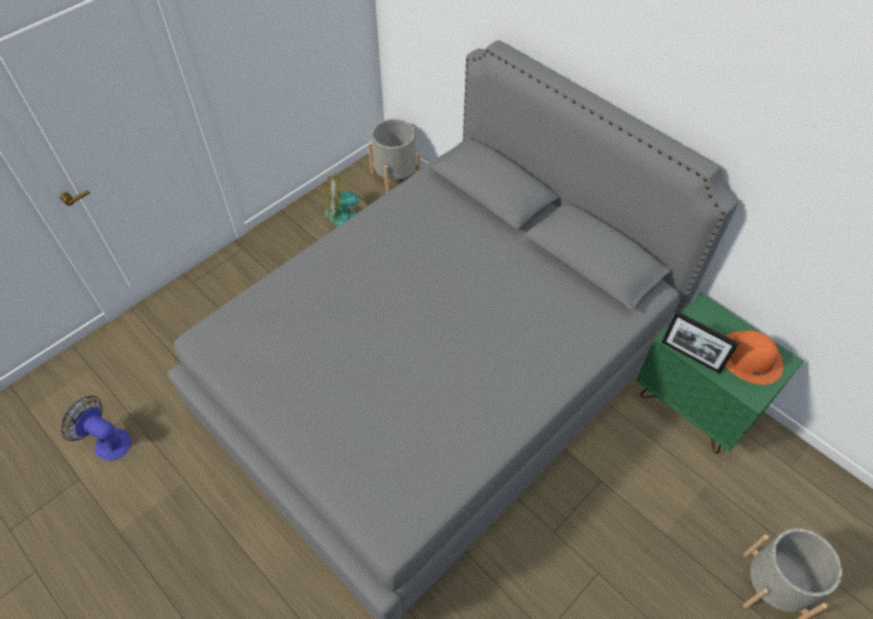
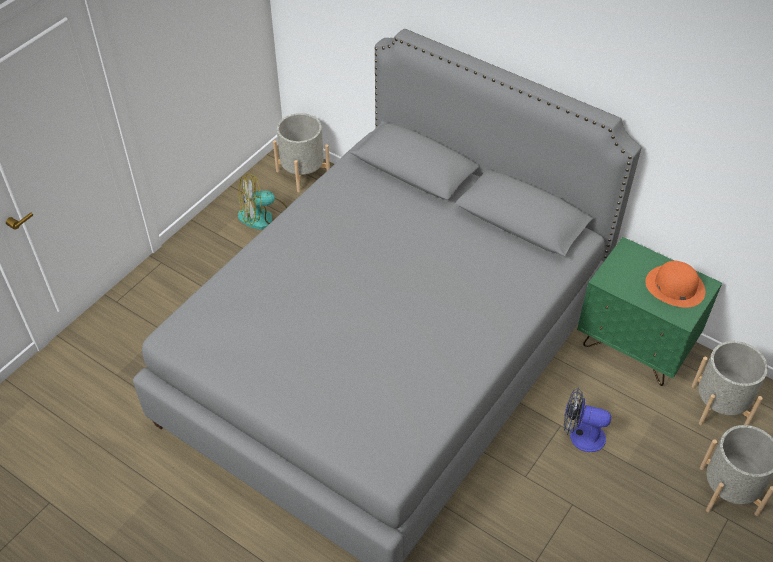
camera: 10 degrees left, 5 degrees down
(107, 441) = (69, 464): fan -> fan (580, 435)
(691, 356) = (623, 292): picture frame -> none
(776, 485) = (719, 405): none -> grey planter

